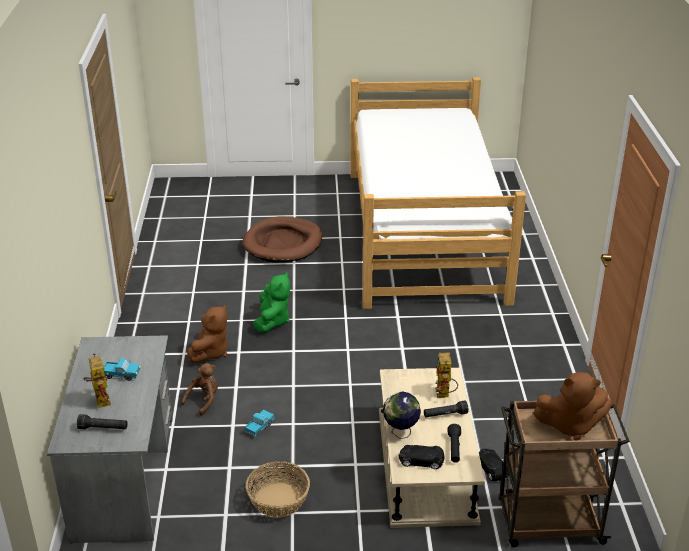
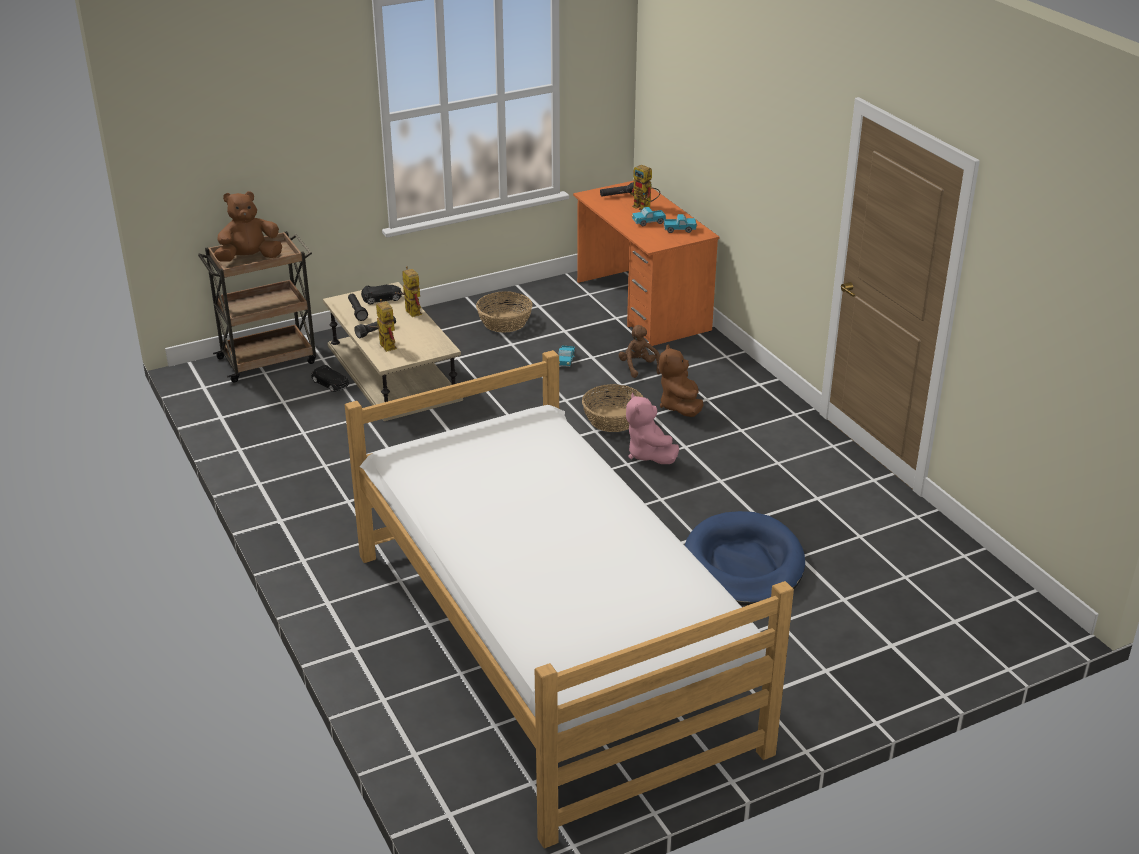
camera: 155 degrees right, 0 degrees up
(105, 355) = (680, 230): none -> toy truck
(124, 477) = (642, 306): grey desk -> orange desk
(204, 400) = (639, 367): brown plush toy -> brown plush toy turned 150 degrees clockwise
(271, 357) = (612, 419): none -> basket
(272, 321) = (649, 455): green plush toy -> pink plush toy
(283, 243) = (743, 564): brown dog bed -> blue dog bed
(400, 432) = (410, 311): globe -> toy robot

